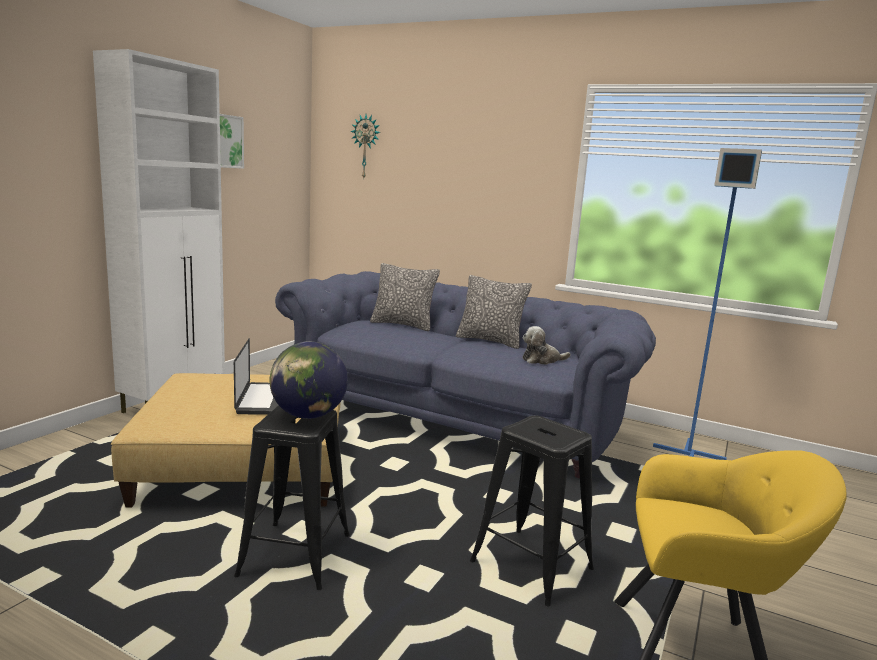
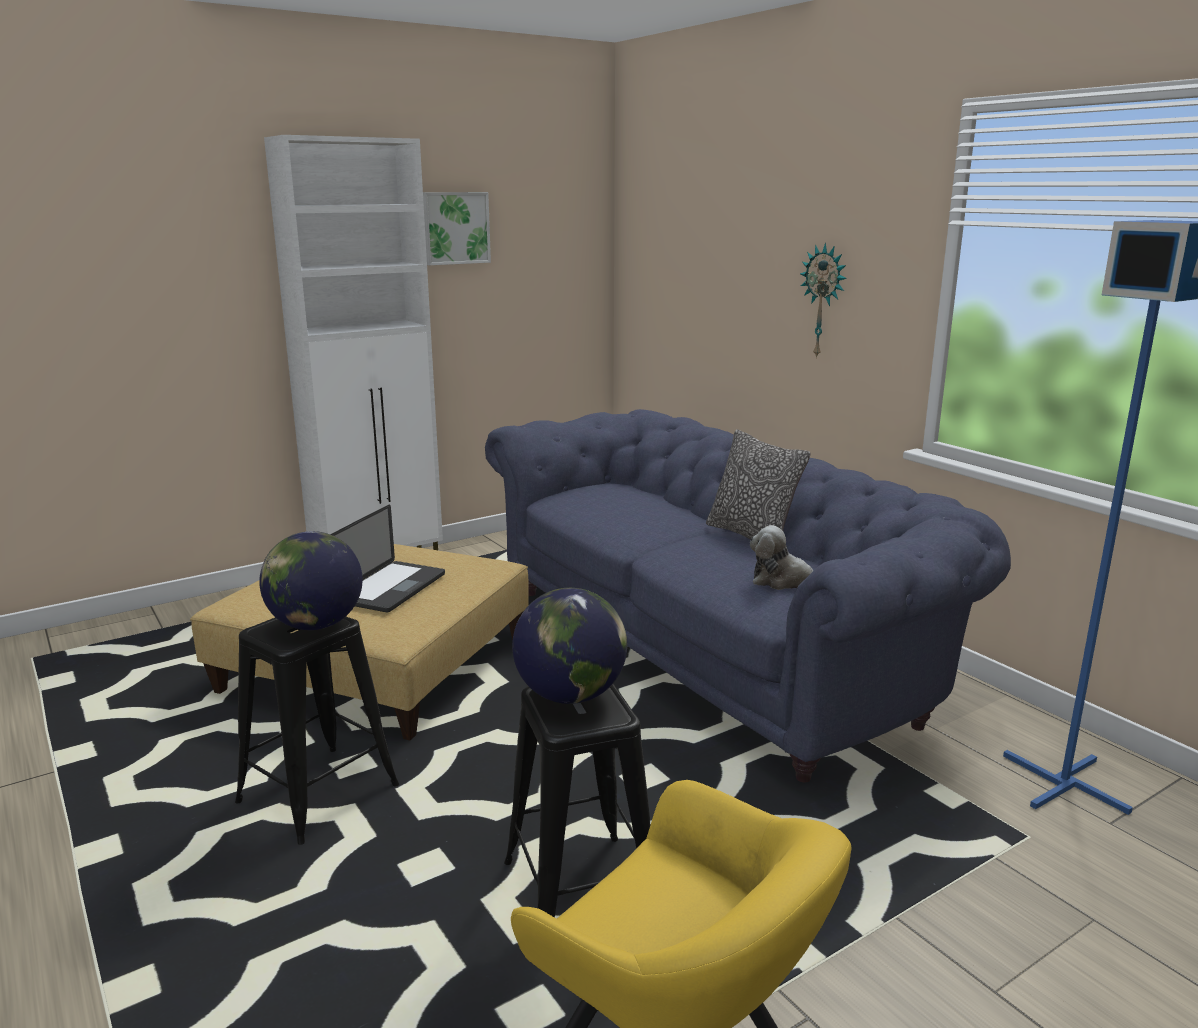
camera: 30 degrees right, 5 degrees up
(366, 146) = (672, 218): wall clock -> wall clock (824, 301)
(403, 325) = (653, 496): pillow -> none
(535, 428) = (570, 696): none -> globe

